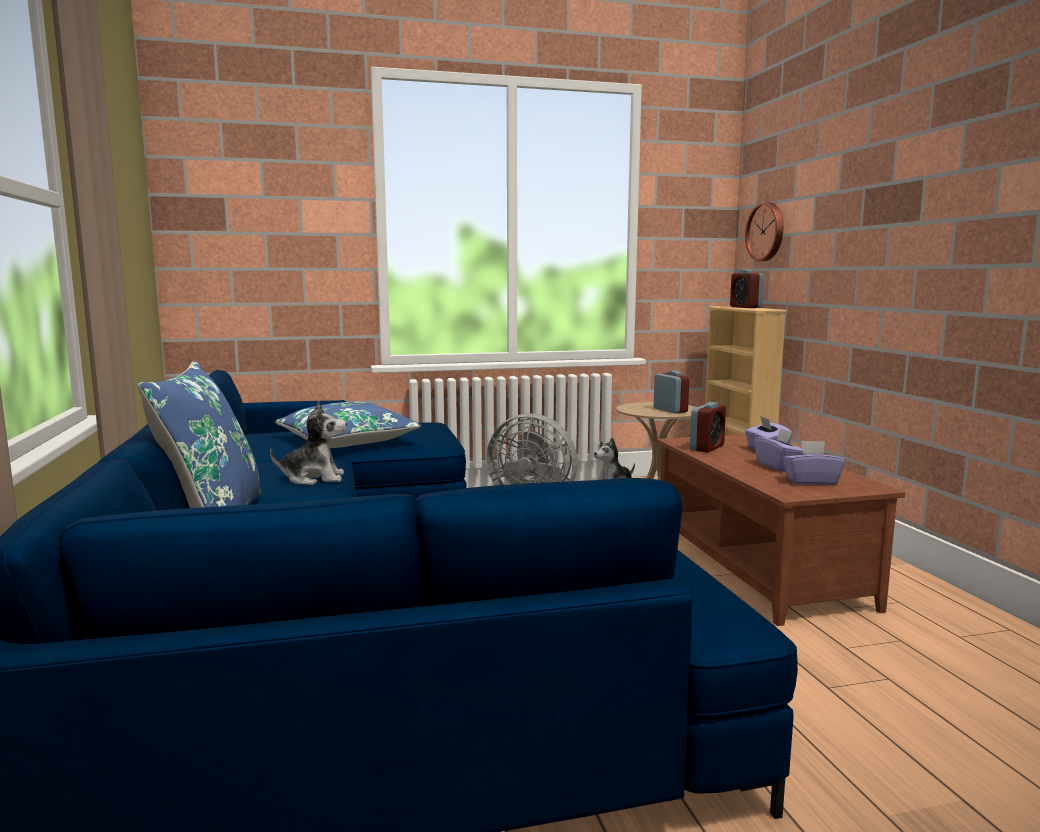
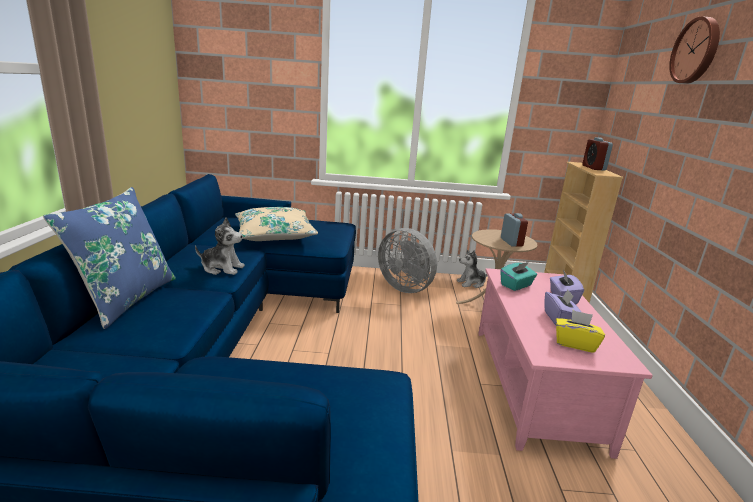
camera: 15 degrees right, 10 degrees up
(347, 441) = (274, 234): blue pillow -> beige pillow
(707, 448) = (516, 285): alarm clock -> turquoise tissue box
(754, 567) = (532, 384): brown coffee table -> pink coffee table
(766, 232) = (625, 107): wall clock -> wall clock (696, 51)
(811, 481) = (574, 343): purple tissue box -> yellow tissue box

